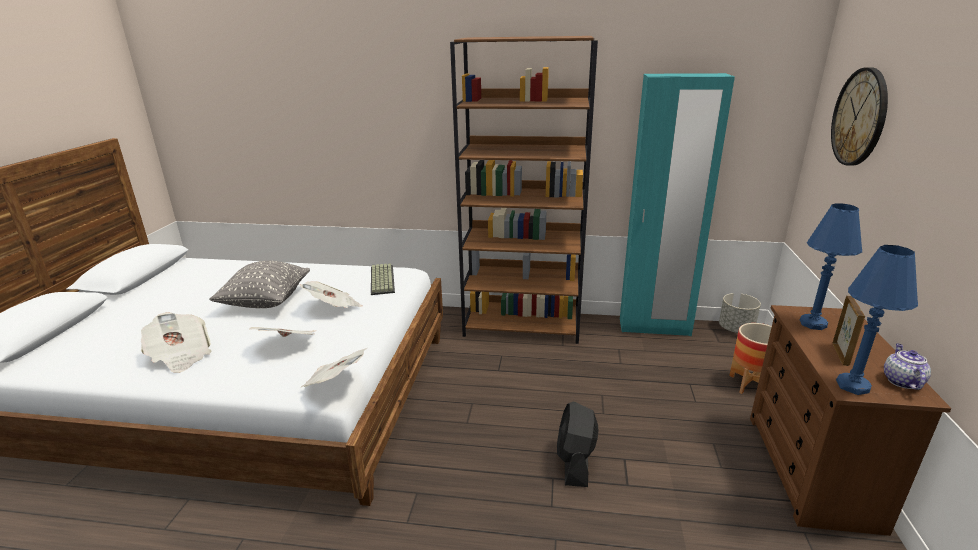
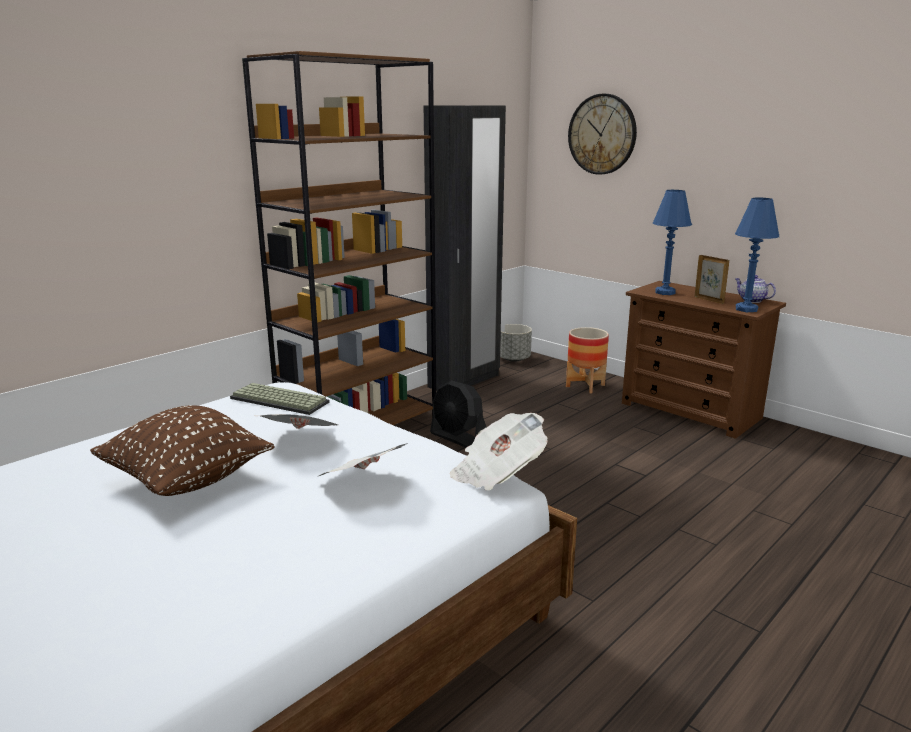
camera: 55 degrees left, 5 degrees down
(180, 356) = (252, 572): newspaper -> none
(266, 302) = (187, 481): grey pillow -> brown pillow
(575, 462) = (597, 485): black fan -> black fan (459, 439)
(654, 327) = (464, 381): turquoise wardrobe -> black wardrobe

